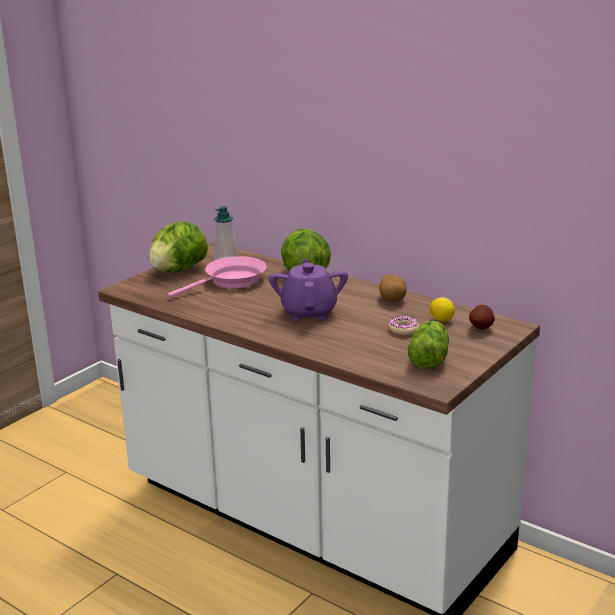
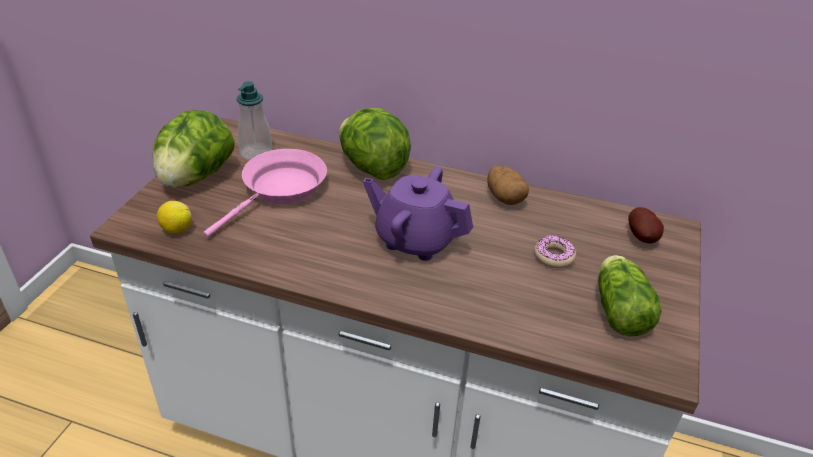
camera: 20 degrees left, 15 degrees up
(309, 312) = (415, 240): purple teapot -> purple teapot turned 45 degrees counterclockwise
(441, 320) = (587, 230): lemon -> lemon (176, 229)

